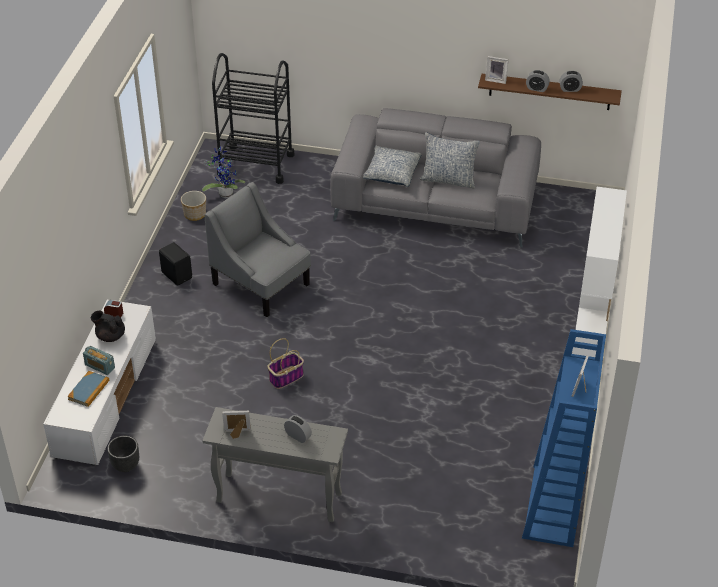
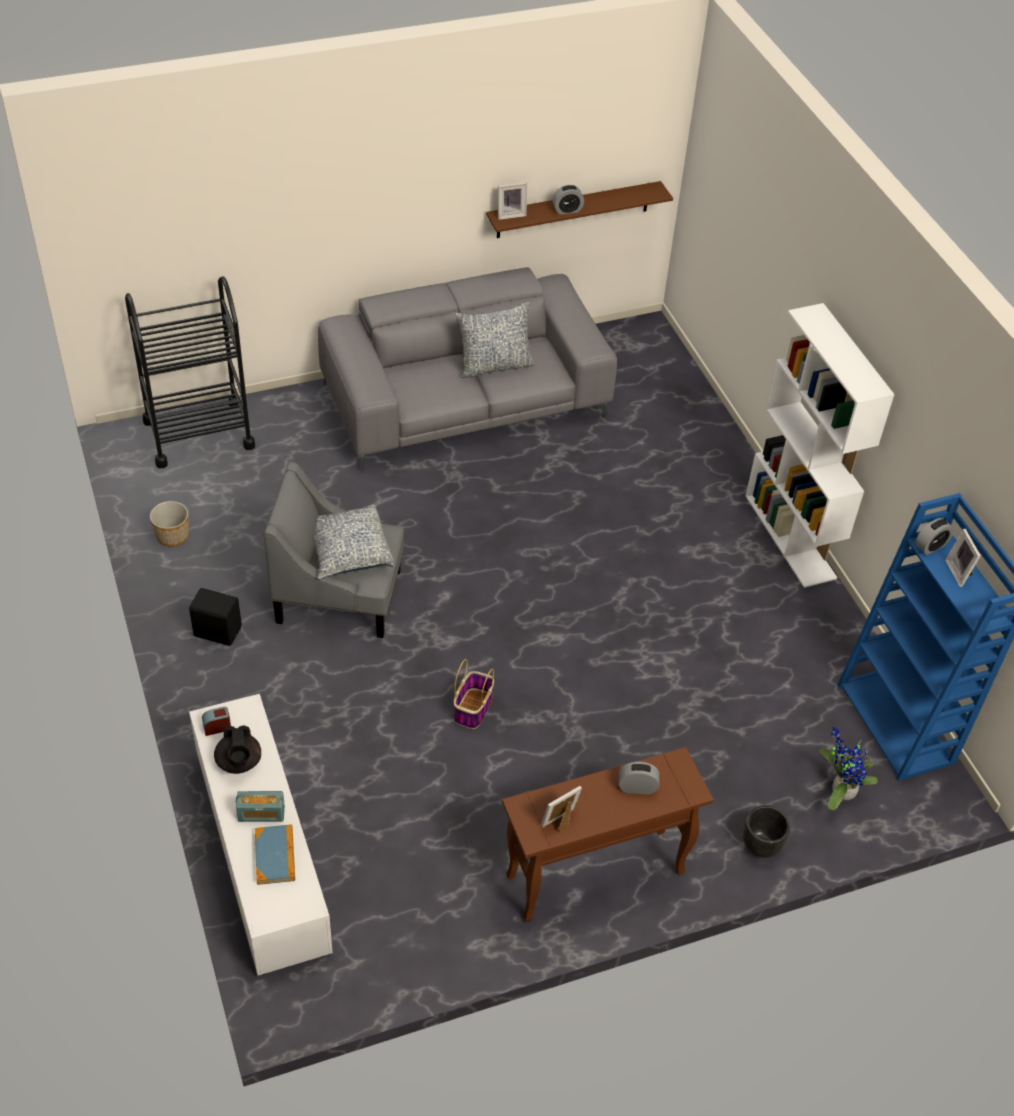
camera: 35 degrees left, 5 degrees up
(110, 336) = (239, 762): black teapot -> black teapot turned 90 degrees counterclockwise
(126, 465) = (368, 933): black planter -> black planter (761, 845)
(225, 193) = (189, 489): potted plant -> potted plant (840, 790)
(278, 498) = (594, 875): grey console table -> brown console table
(391, 172) = (418, 382): pillow -> pillow (348, 550)
(570, 89) = (604, 198): alarm clock -> alarm clock (930, 546)

